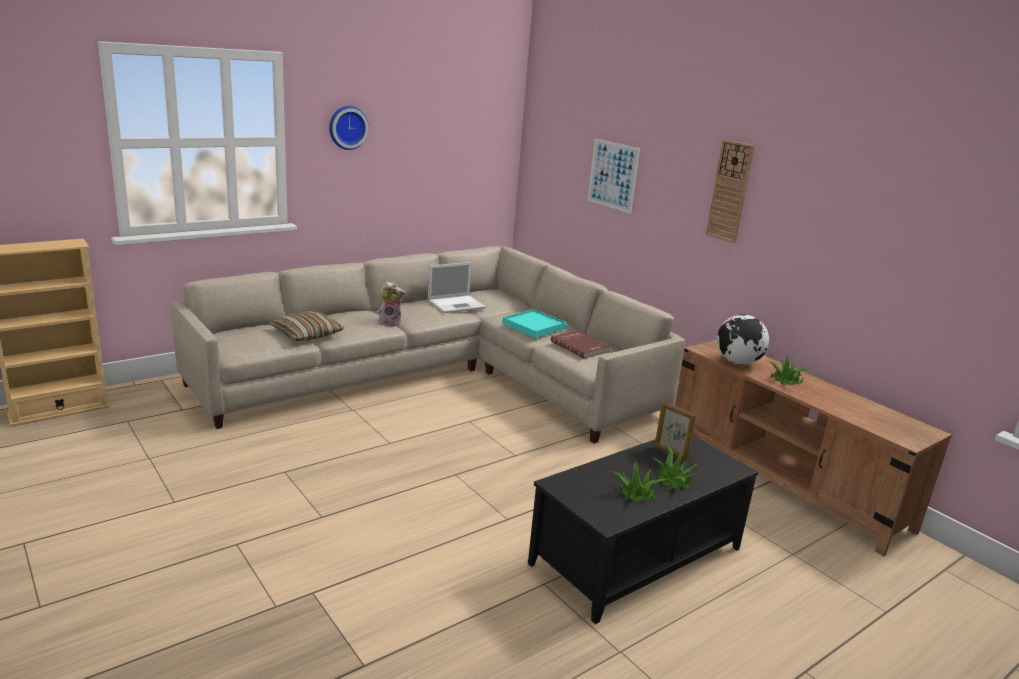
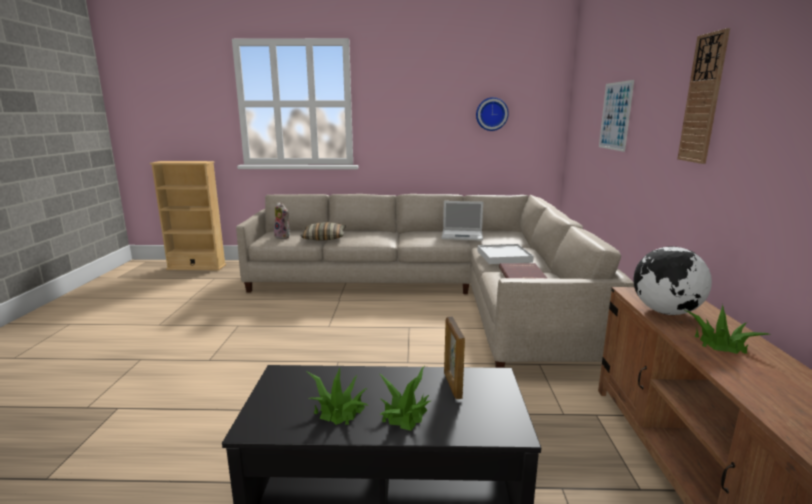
camera: 40 degrees right, 5 degrees down
(347, 127) = (400, 93): wall clock -> wall clock (491, 114)
(390, 323) = (392, 240): plush toy -> plush toy (283, 237)
(534, 326) = (504, 256): turquoise tray -> white tray

